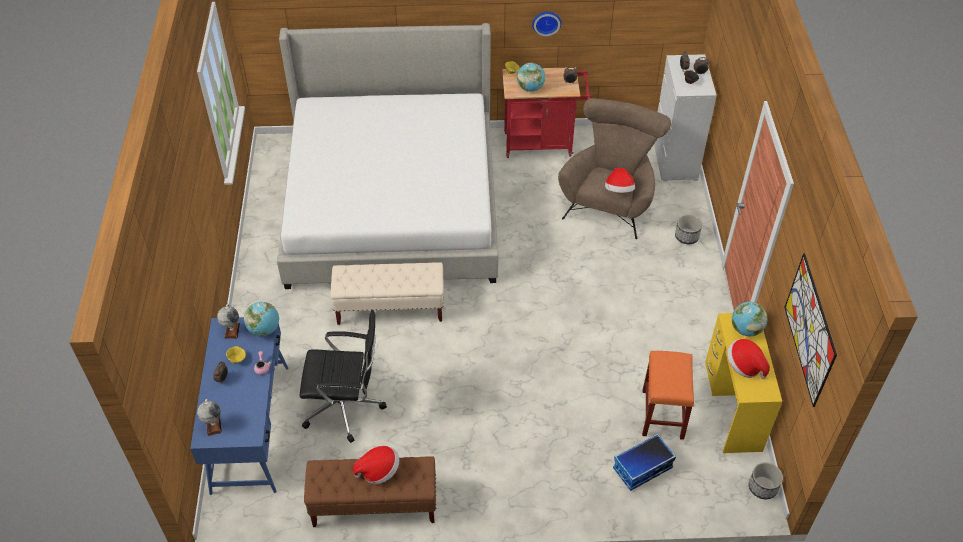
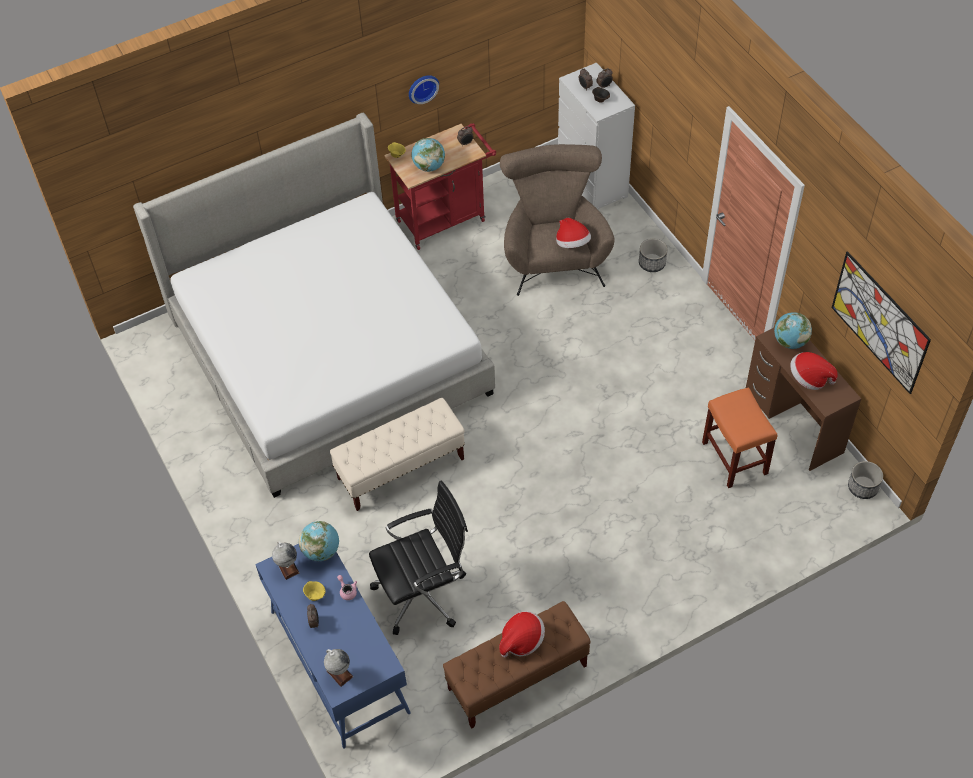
camera: 25 degrees left, 5 degrees up
(642, 469) = (747, 520): storage box -> none
(733, 407) = (794, 422): yellow desk -> brown desk

